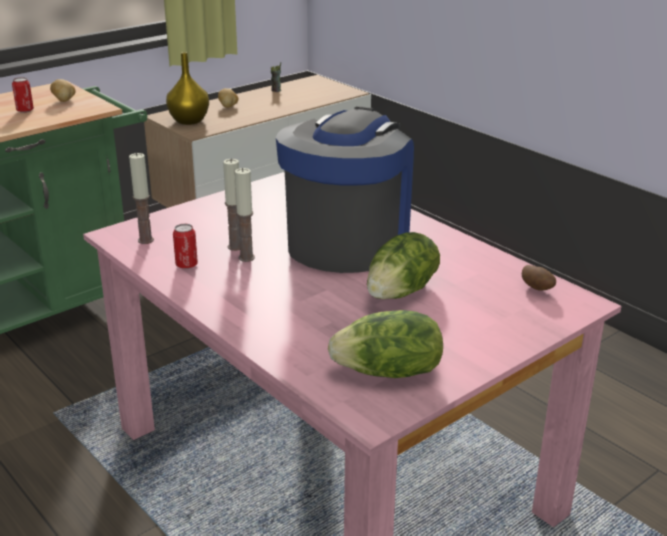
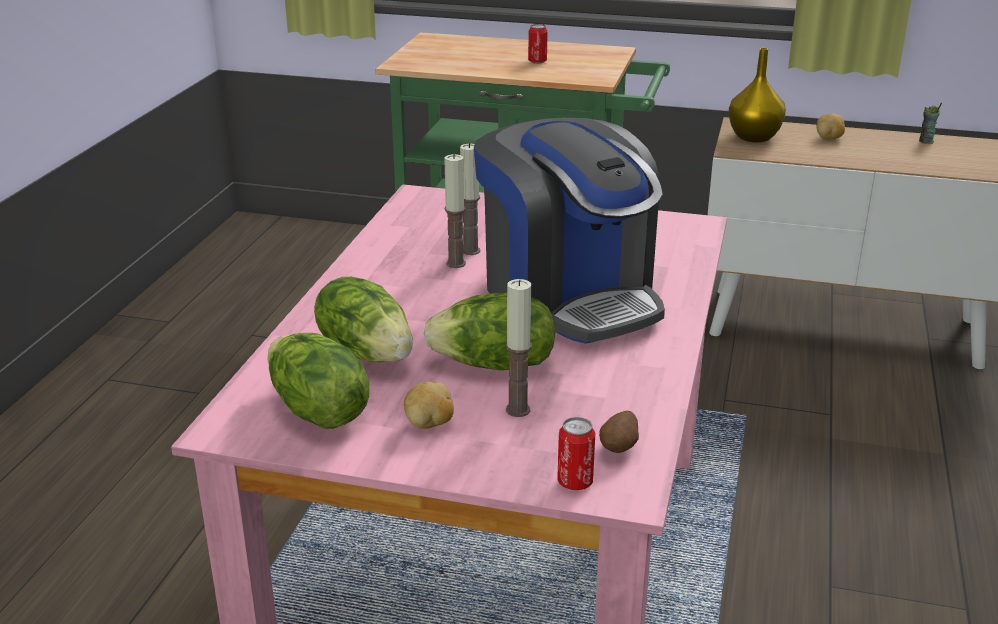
camera: 55 degrees right, 0 degrees up
(64, 100) = (587, 63): potato -> potato (430, 424)
(145, 240) = (425, 210): candle -> candle (517, 410)
(186, 265) = (403, 244): can -> can (575, 482)
(329, 329) = (367, 352): none -> lettuce
(347, 240) = (569, 297): coffee machine -> coffee machine turned 75 degrees clockwise

